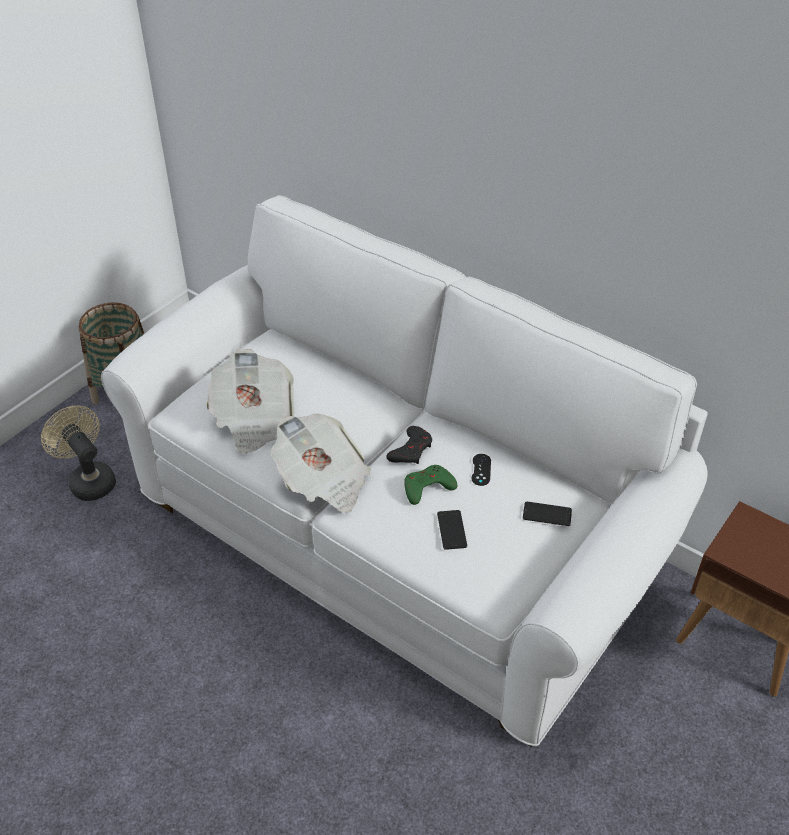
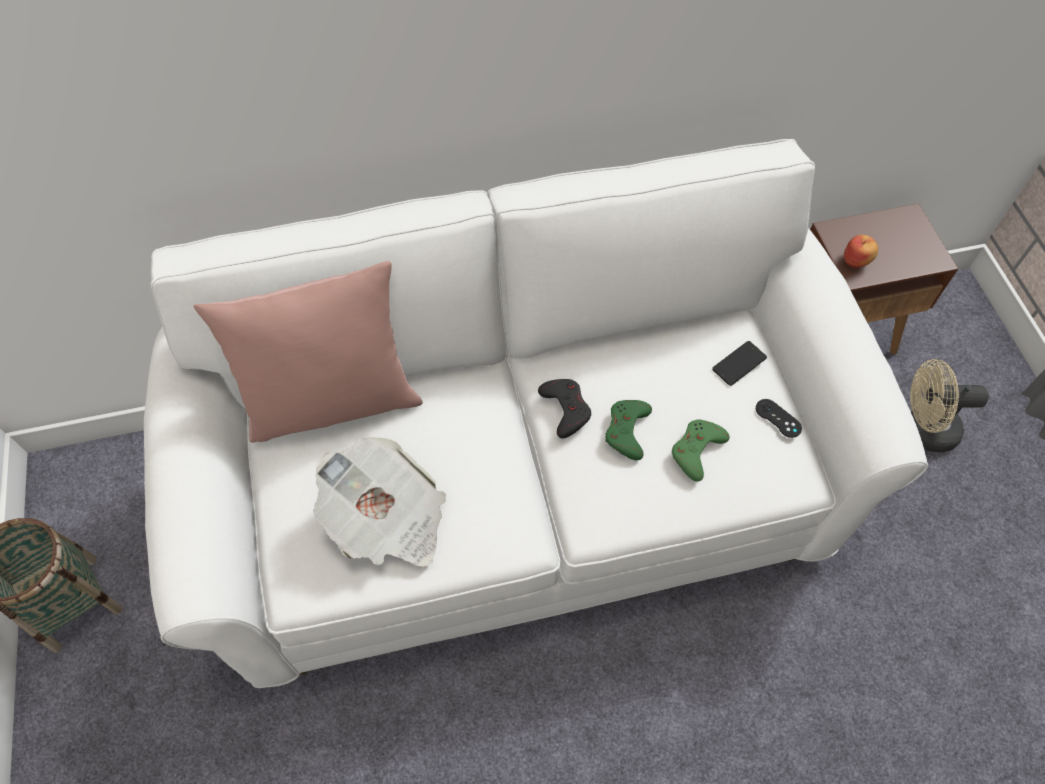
camera: 50 degrees left, 15 degrees up
(89, 480) = (171, 731): beige fan -> beige fan (922, 430)
(304, 352) = (333, 402): none -> pink pillow
(323, 480) = (534, 514): newspaper -> none
(452, 530) = (696, 451): phone -> green game controller
(481, 470) = (643, 372): black game controller -> black game controller (778, 418)
(738, 544) = (856, 260): none -> apple

